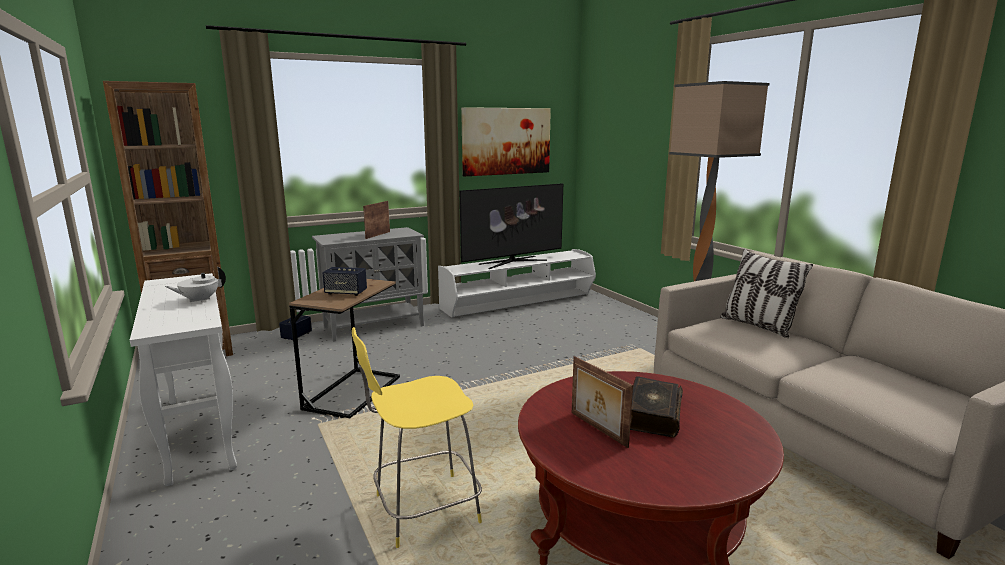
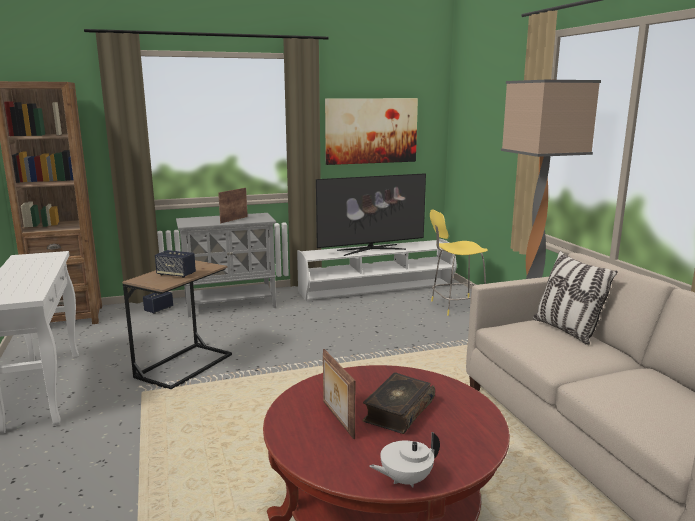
camera: 10 degrees right, 0 degrees up
(199, 300) = (41, 275): white teapot -> white teapot (405, 480)
(422, 510) = (196, 478): yellow stool -> yellow stool (456, 306)

